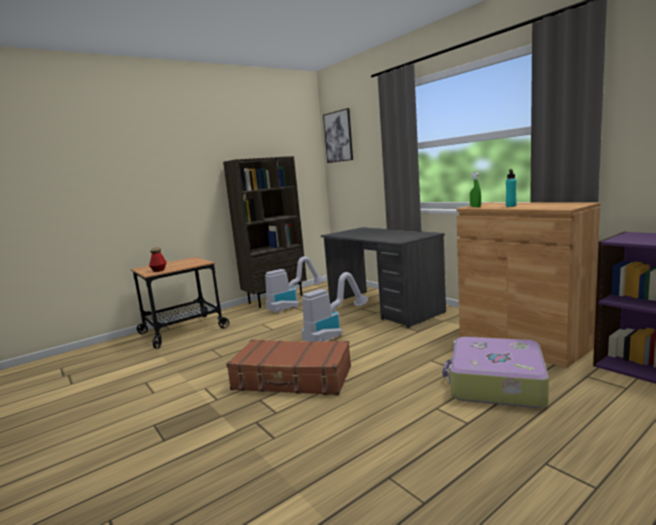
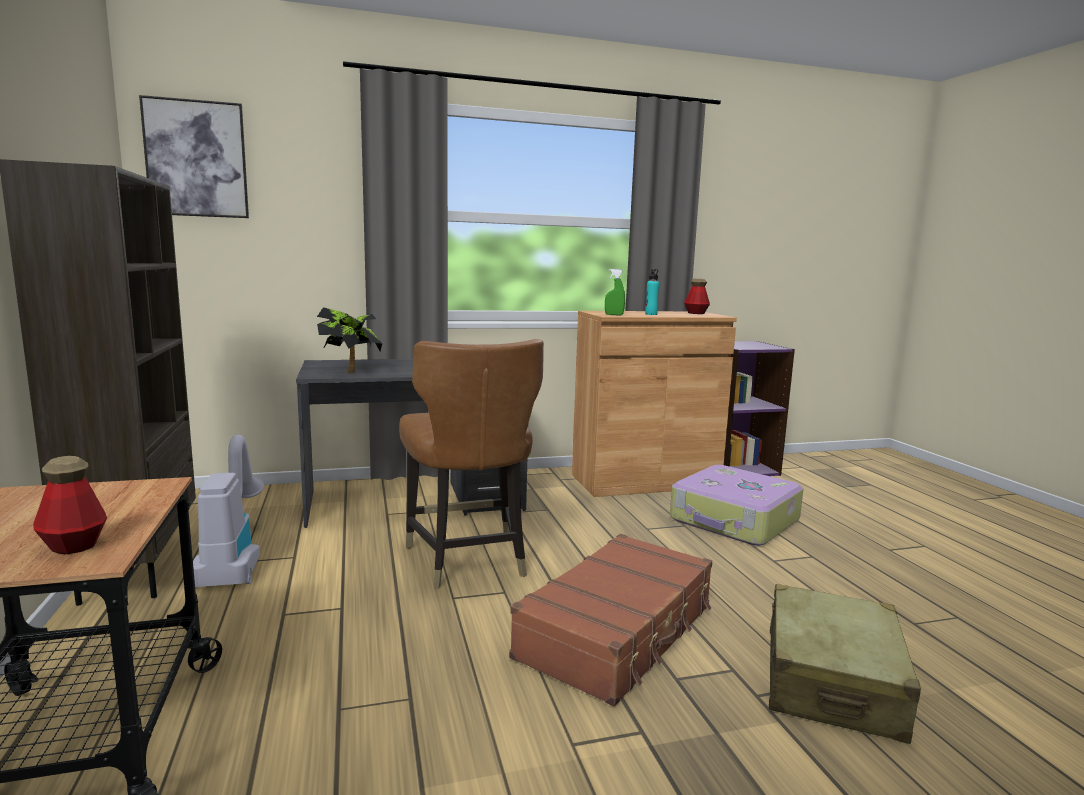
camera: 70 degrees left, 0 degrees up
(281, 443) = (831, 682): none -> beige suitcase
(333, 334) = (468, 559): vacuum cleaner -> brown chair
(349, 233) = (351, 371): none -> potted plant
(566, 205) = (696, 313): none -> bottle

